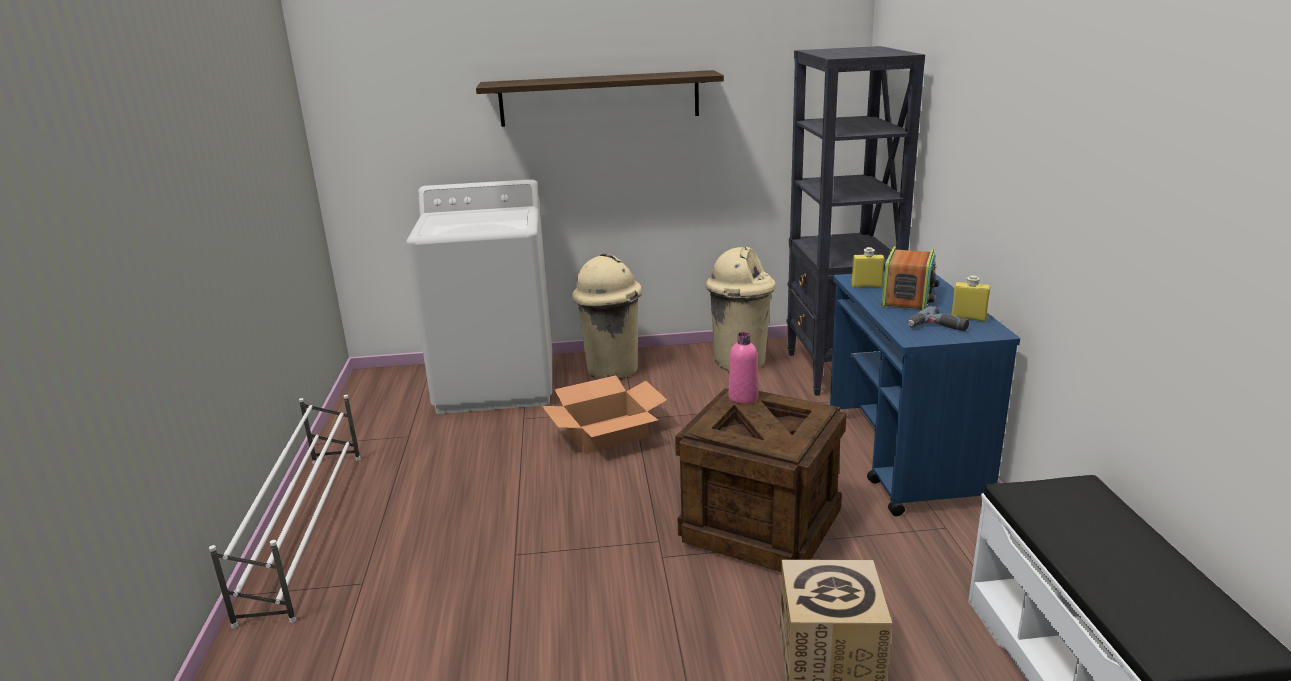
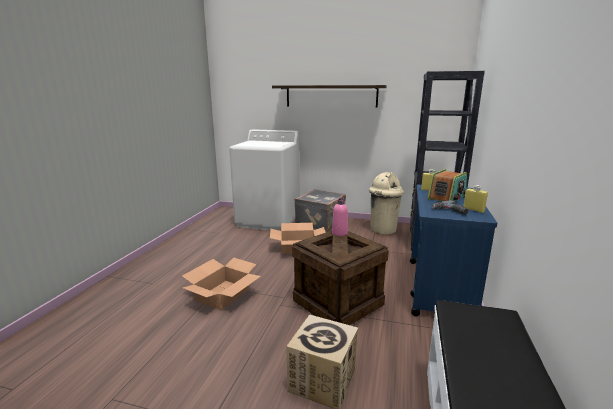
camera: 20 degrees right, 5 degrees down
(306, 529) = (152, 258): white shoe rack -> none
(536, 566) = (223, 294): none -> cardboard box
(611, 369) = (321, 223): beige trash can -> grey suitcase

